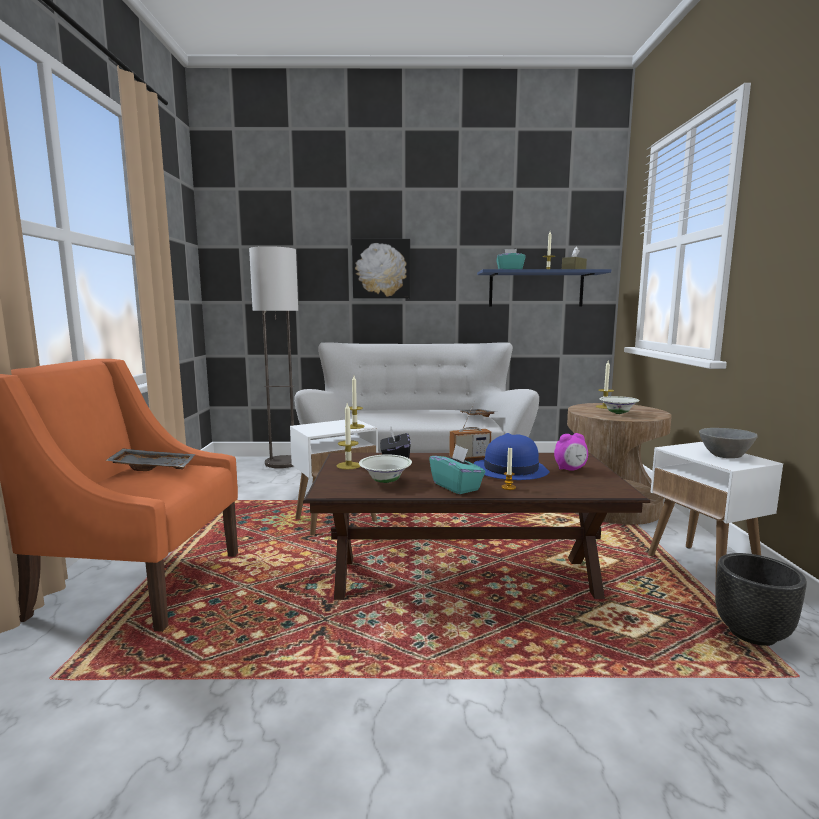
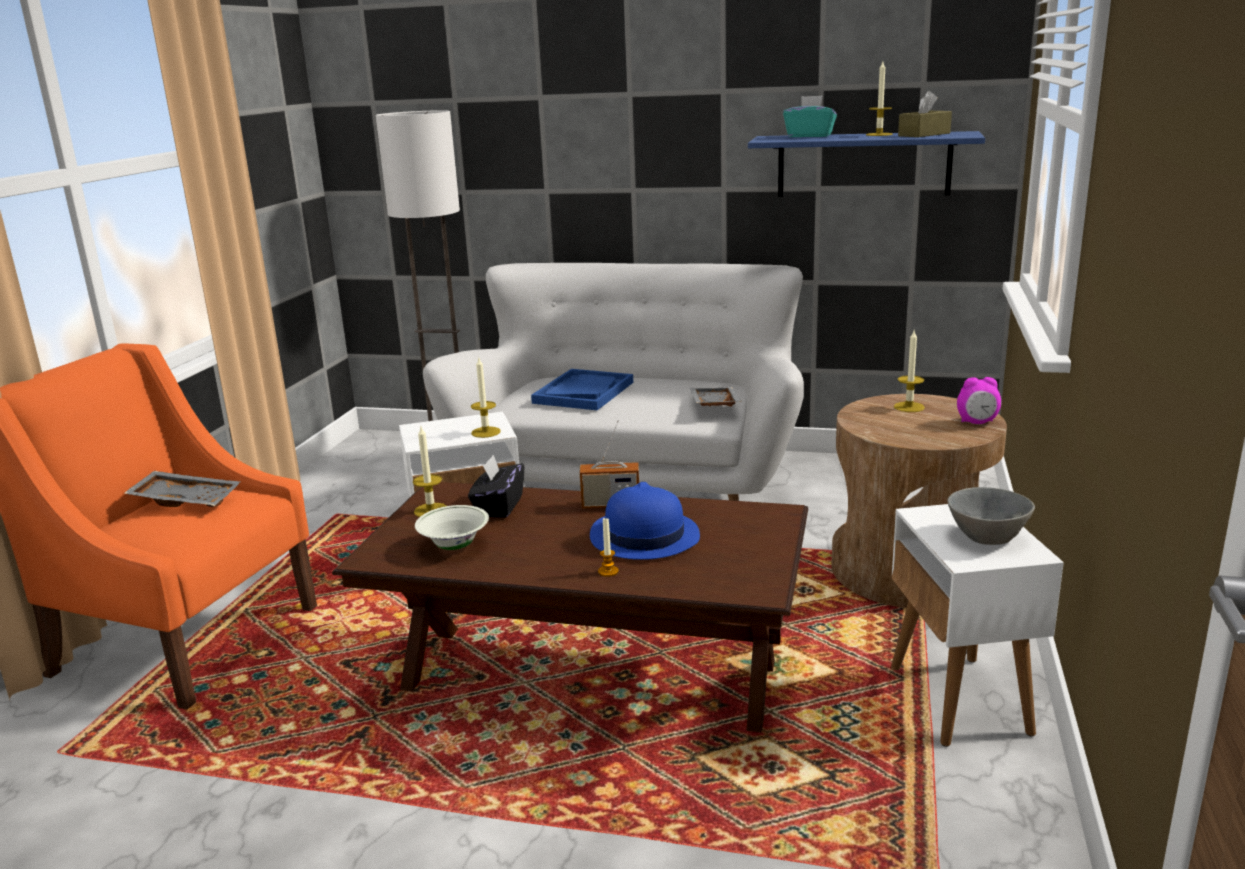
camera: 15 degrees right, 10 degrees up
(381, 269) = (593, 135): picture -> none
(390, 414) = (583, 392): none -> blue tray
(456, 486) = (539, 564): turquoise tissue box -> none
(570, 469) = (733, 541): alarm clock -> alarm clock (977, 422)
(618, 413) = (910, 427): white bowl -> none
(753, 634) = (934, 813): black planter -> none

